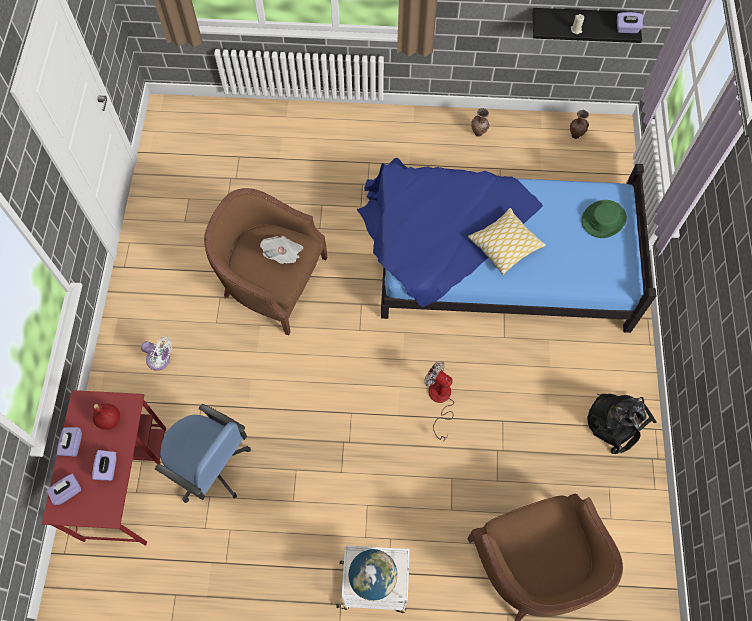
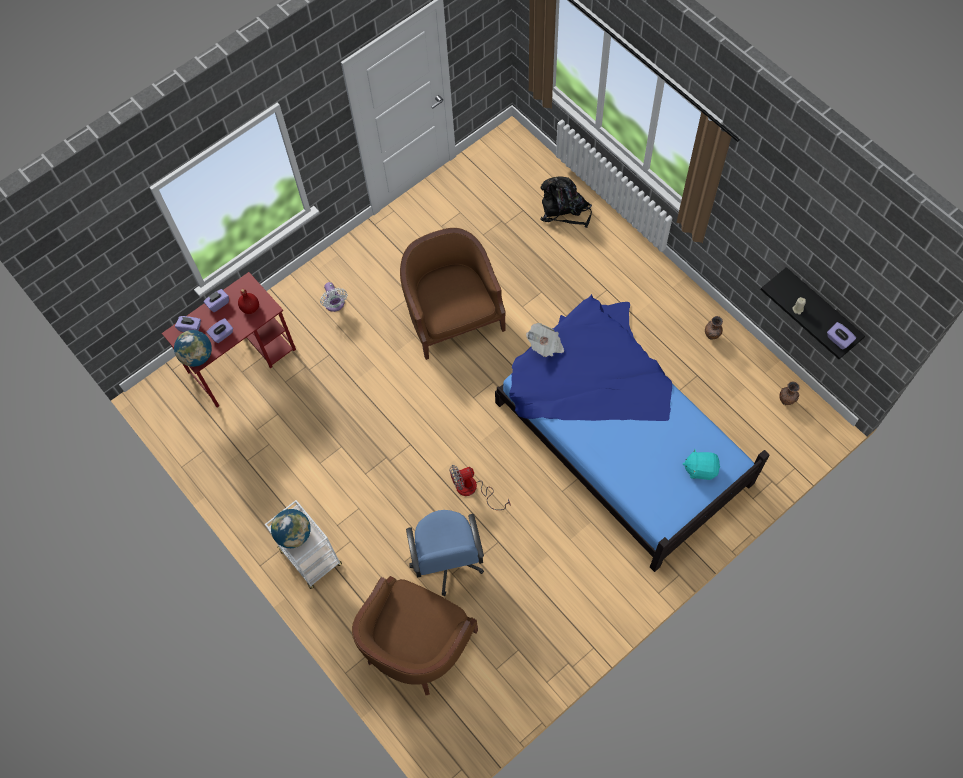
camera: 50 degrees right, 0 degrees up
(104, 510) = (197, 356): none -> globe
(211, 467) = (296, 397): blue office chair -> blue office chair (447, 560)
(283, 254) = (461, 300): newspaper -> newspaper (545, 345)
(440, 400) = (473, 490): fan -> fan turned 105 degrees counterclockwise
(505, 245) = (609, 423): pillow -> none
(603, 219) = (700, 469): green hat -> turquoise plush toy
(617, 422) = (573, 617): black backpack -> black backpack (564, 209)

